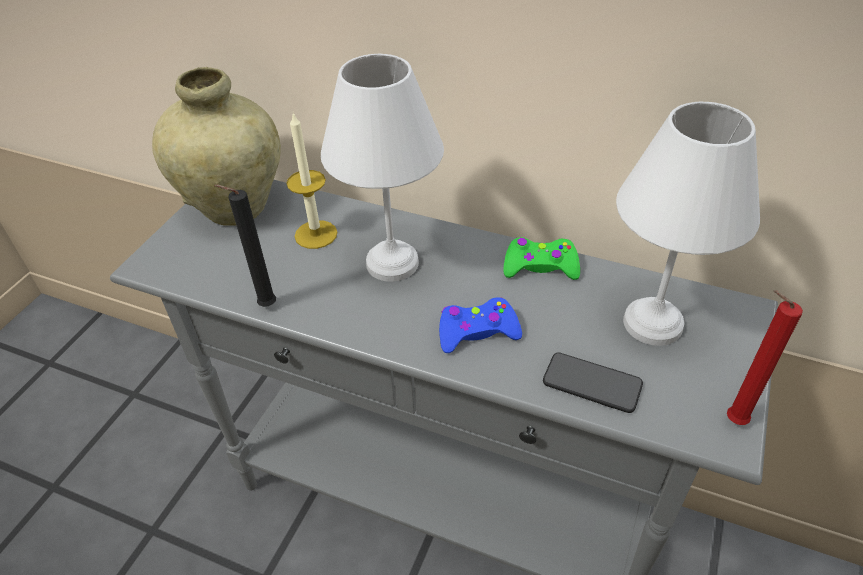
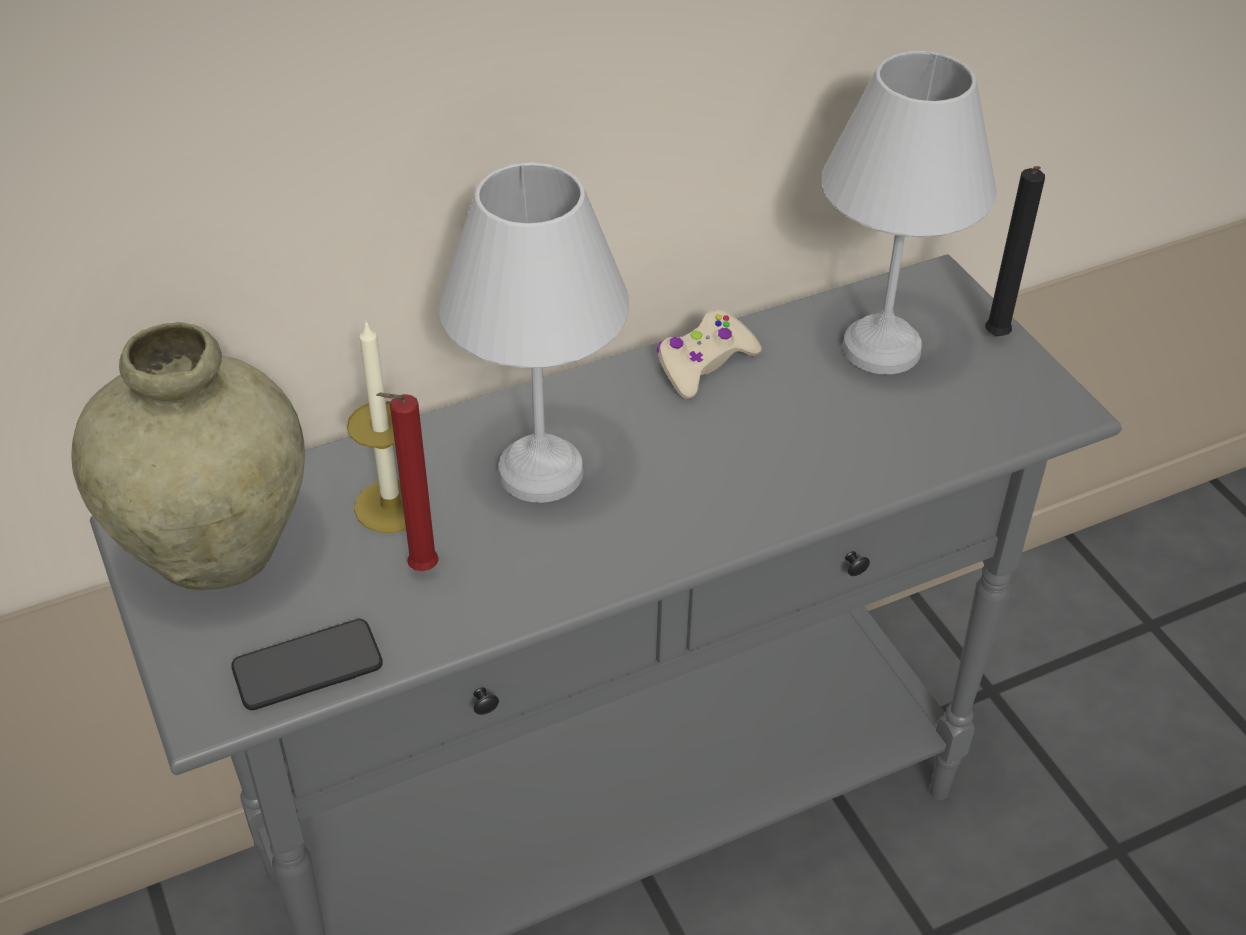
camera: 50 degrees left, 0 degrees up
(264, 306) = (466, 630): black candle -> black candle (995, 339)
(477, 332) = (740, 477): blue game controller -> none
(540, 266) = (704, 364): green game controller -> beige game controller
(592, 383) = (907, 444): phone -> phone (307, 666)
(731, 420) = (1047, 390): red candle -> red candle (419, 570)

